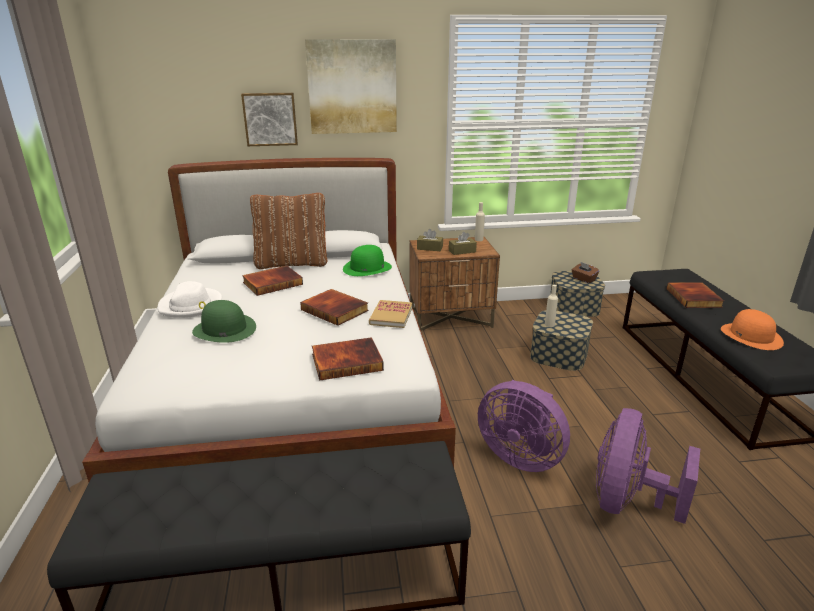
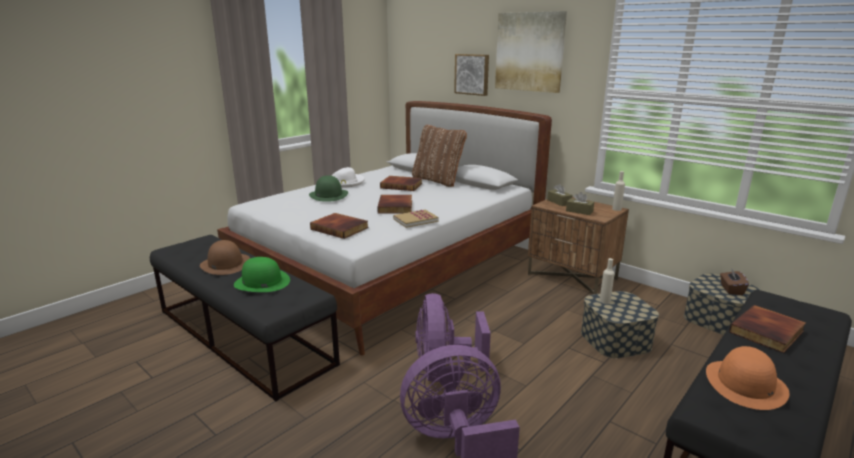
camera: 50 degrees right, 5 degrees down
(242, 493) = (225, 264): none -> brown hat
(367, 268) = (470, 195): green hat -> green hat (262, 282)

